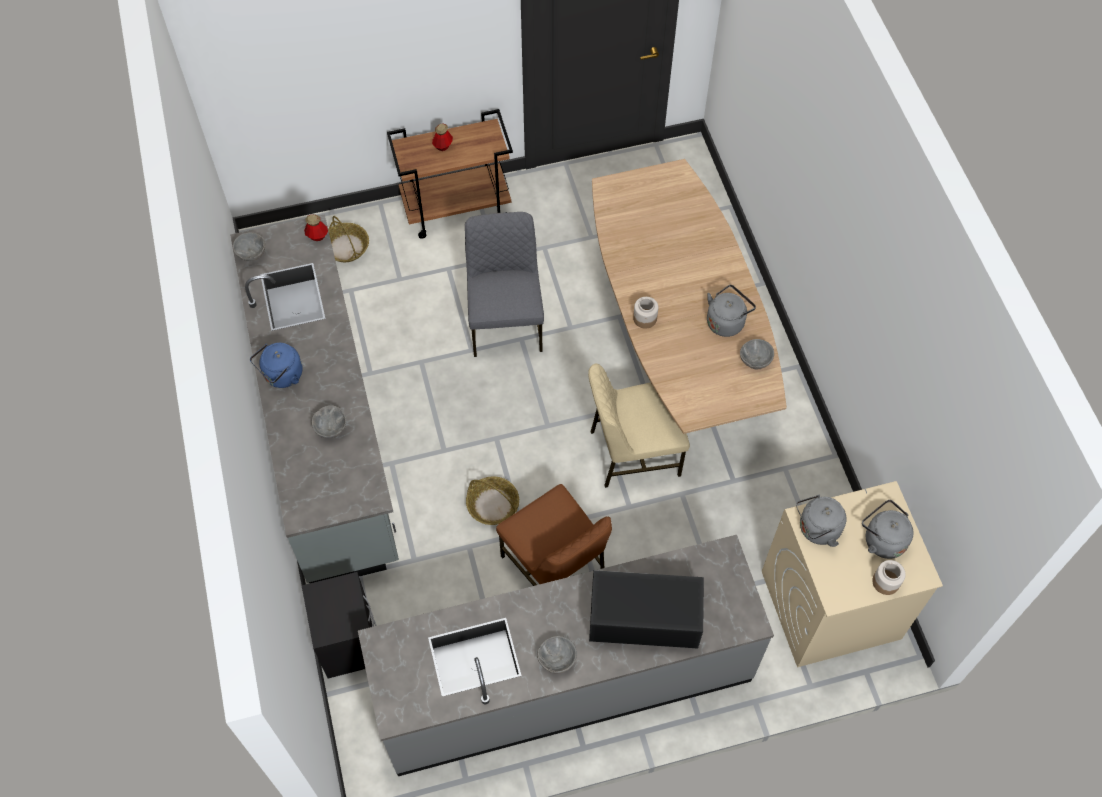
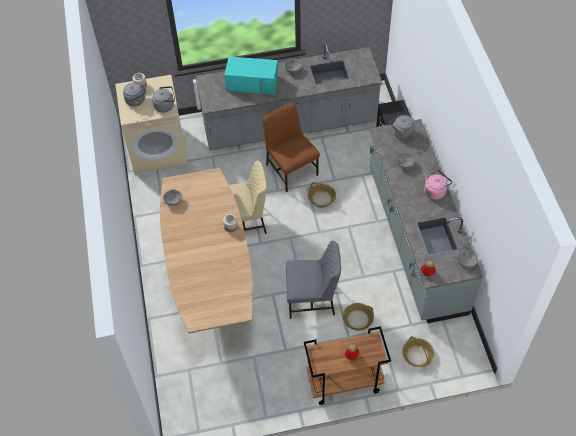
camera: 175 degrees left, 5 degrees down
(281, 376) = (435, 191): blue kettle -> pink kettle
(433, 294) = (357, 319): none -> basket
(505, 322) = (312, 299): grey chair -> grey chair turned 90 degrees counterclockwise
(642, 618) = (253, 83): black microwave -> turquoise microwave
(726, 321) = (184, 223): grey kettle -> grey kettle (401, 134)

